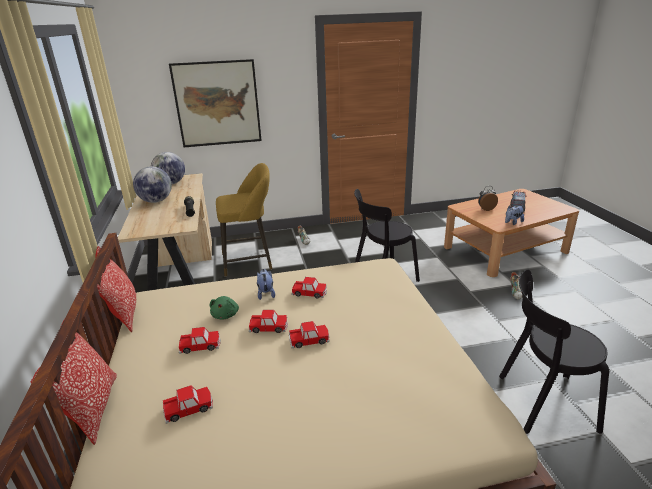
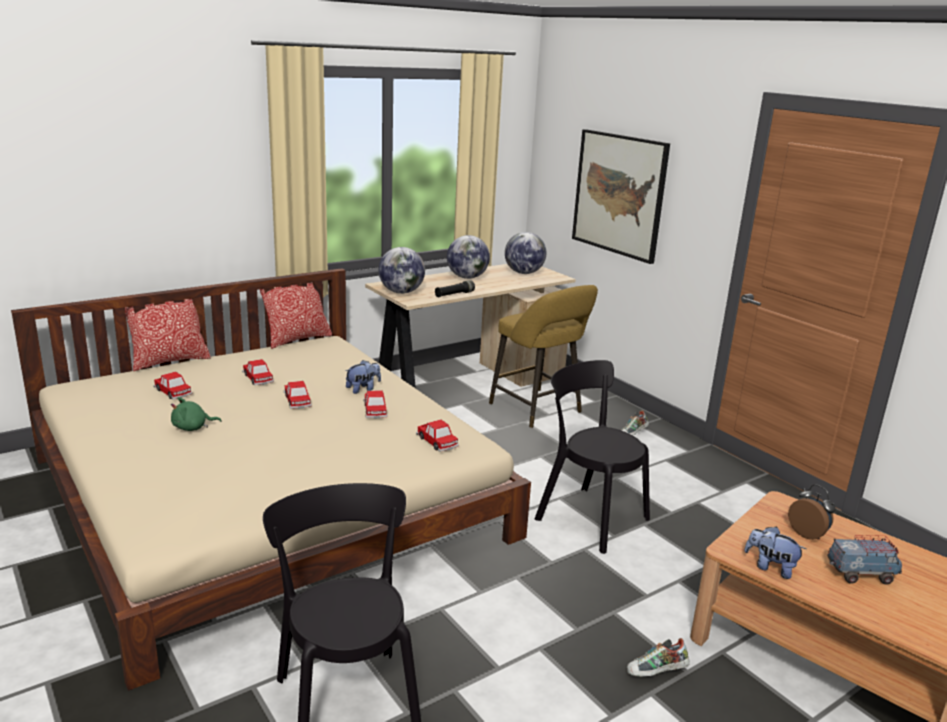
camera: 65 degrees right, 5 degrees down
(160, 228) = (401, 292): none -> globe
(225, 315) = (312, 378): green plush toy -> green plush toy (192, 428)
(309, 340) = (281, 423): toy car -> toy car (437, 442)

